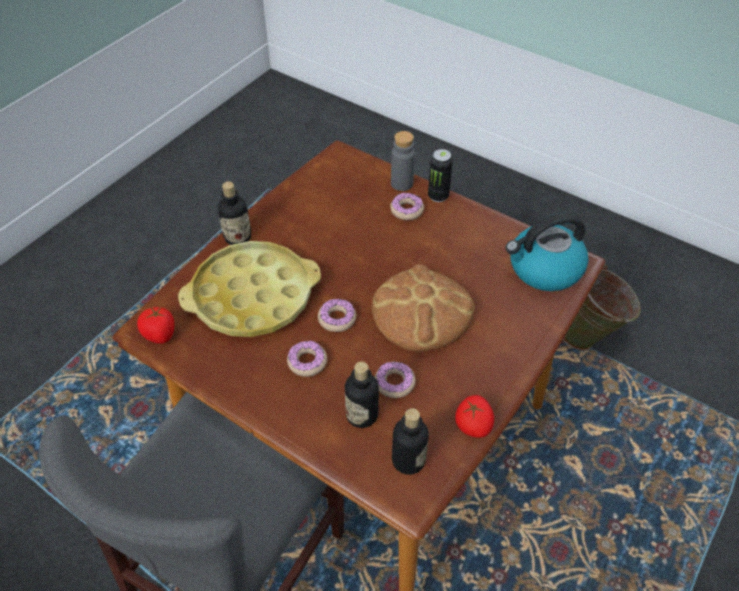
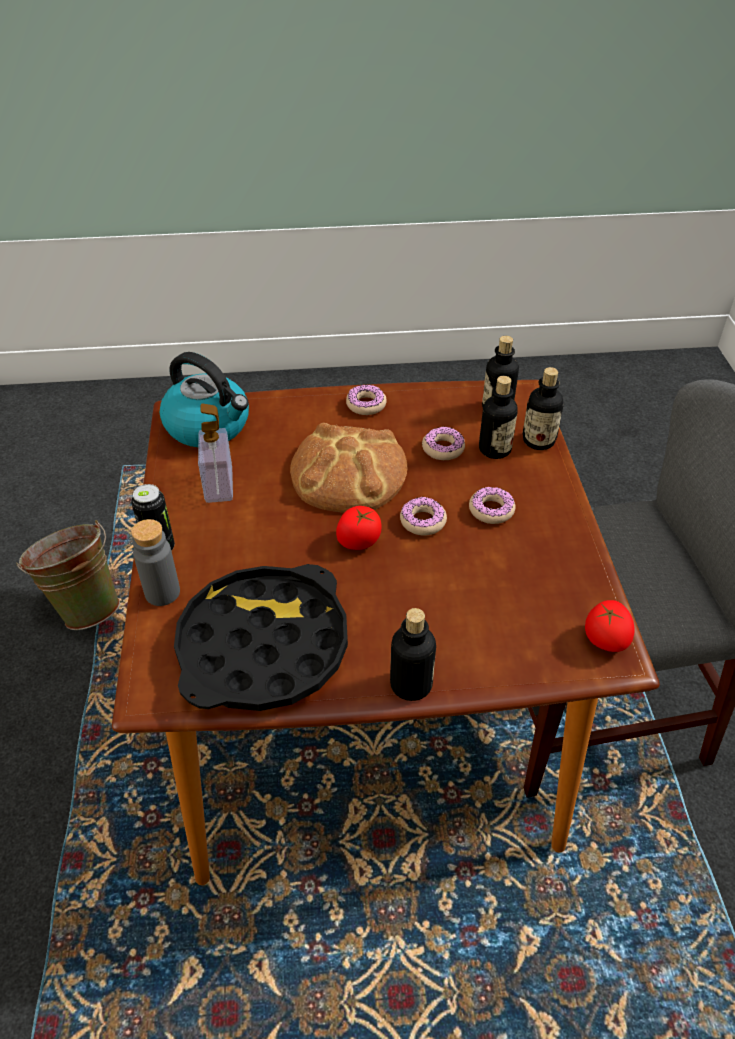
camera: 130 degrees left, 5 degrees down
(252, 296) = (472, 602): yellow tray -> none
(324, 200) = (263, 646): none -> black tray
(342, 453) = (538, 441): none -> bottle
(407, 210) = (210, 561): donut -> donut (366, 405)
(472, 244) = (219, 485): none -> soap dispenser
(473, 425) = (427, 393): tomato -> tomato (359, 541)

